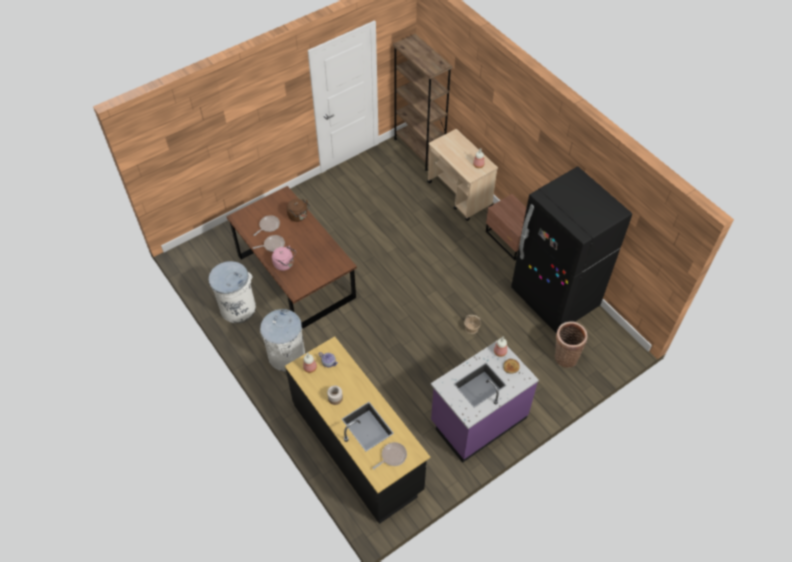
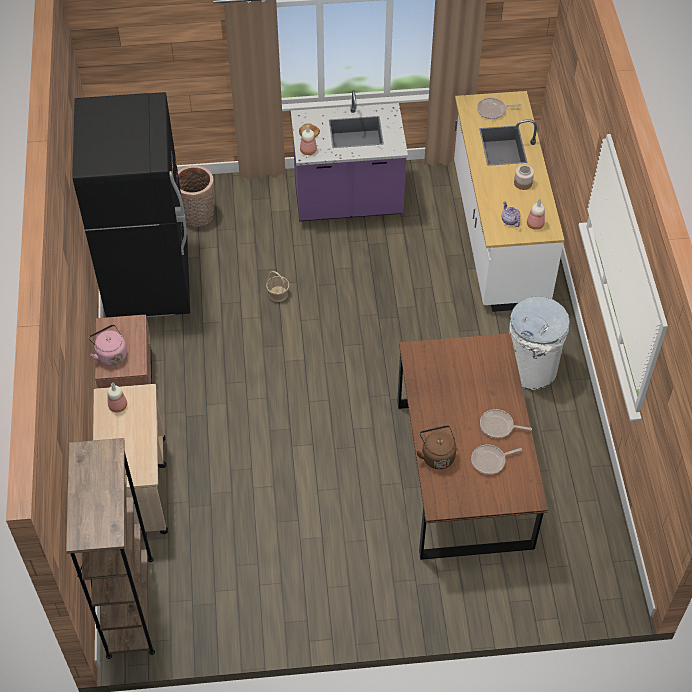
camera: 150 degrees left, 0 degrees up
(238, 308) = (568, 464): white trash can -> none
(285, 264) = (495, 389): pink kettle -> pink kettle (110, 354)
(358, 447) = (497, 234): black counter -> white counter

